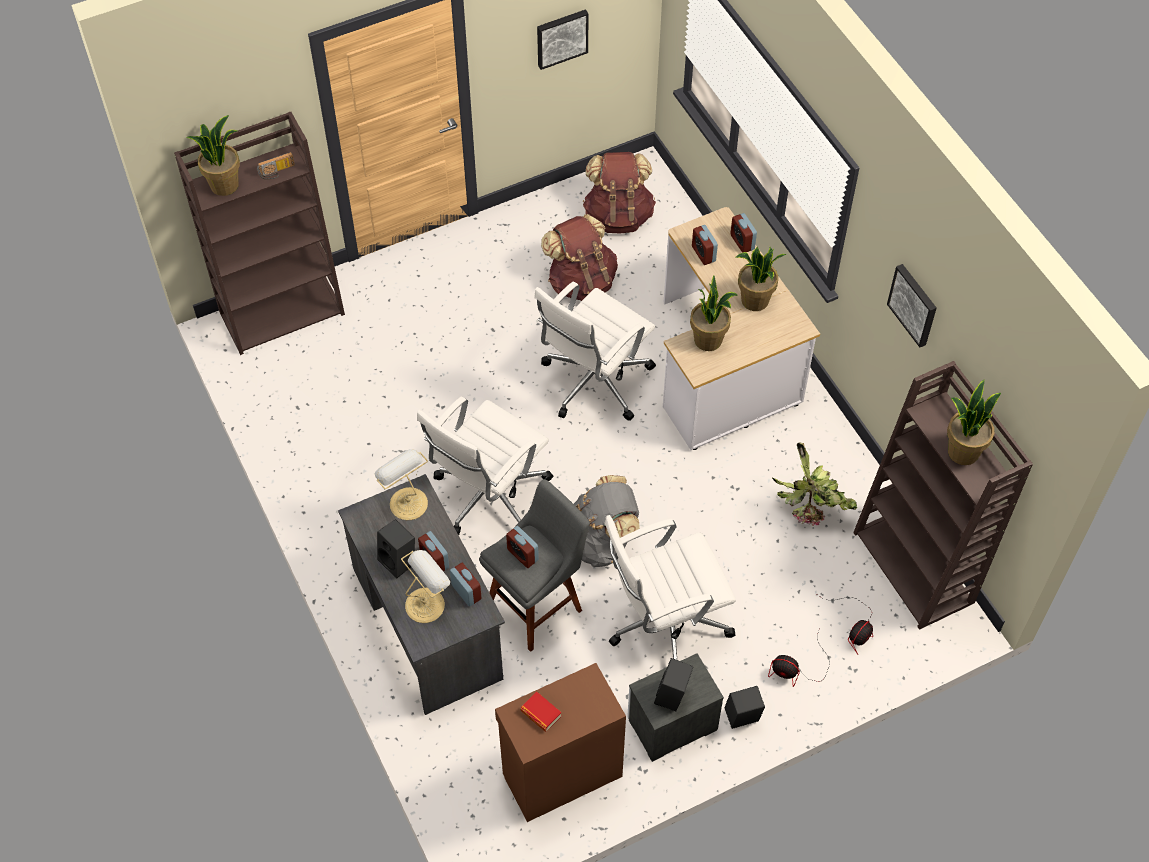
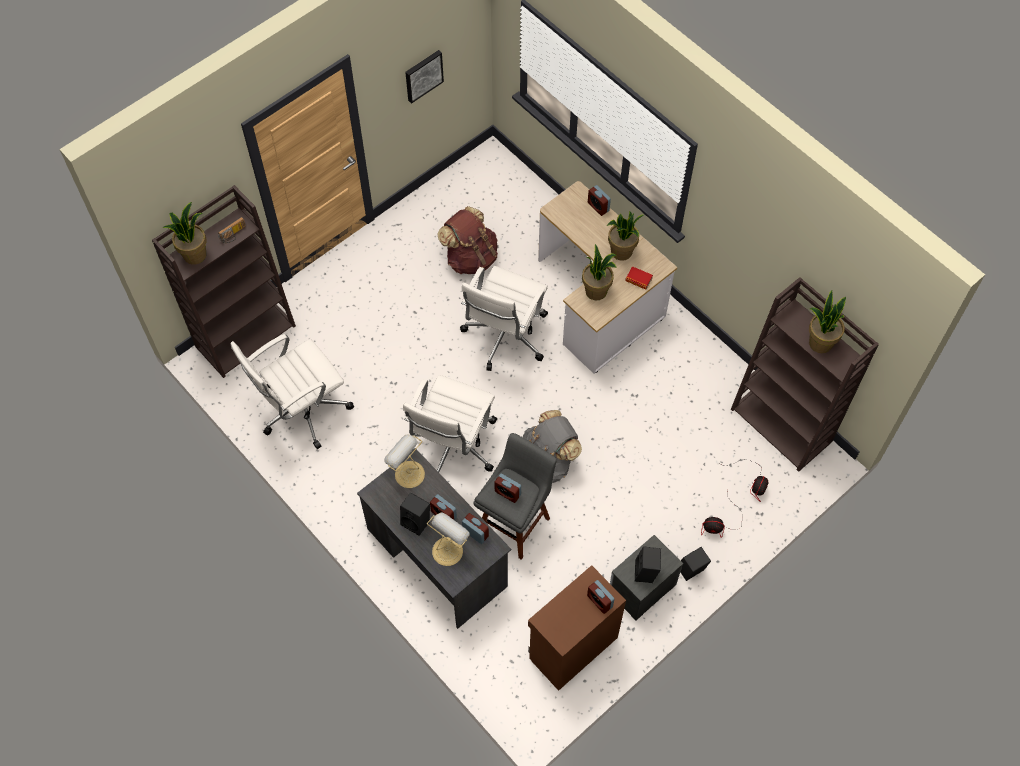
camera: 15 degrees left, 5 degrees up
(541, 713) = (563, 614): book -> book (638, 280)
(618, 215) = (483, 198): brown backpack -> none
(664, 623) = (614, 512): white office chair -> white office chair (302, 410)
(703, 254) = (572, 223): alarm clock -> alarm clock (599, 601)
(812, 507) = (695, 397): potted plant -> none
(914, 304) = (759, 239): picture -> none

